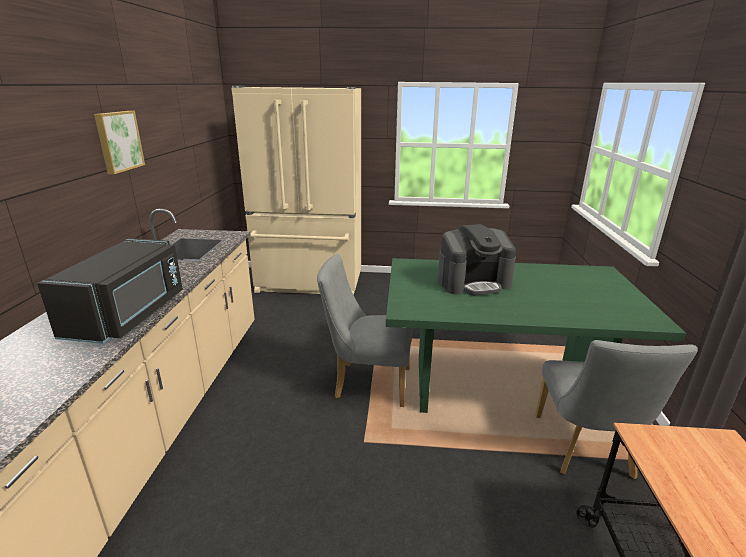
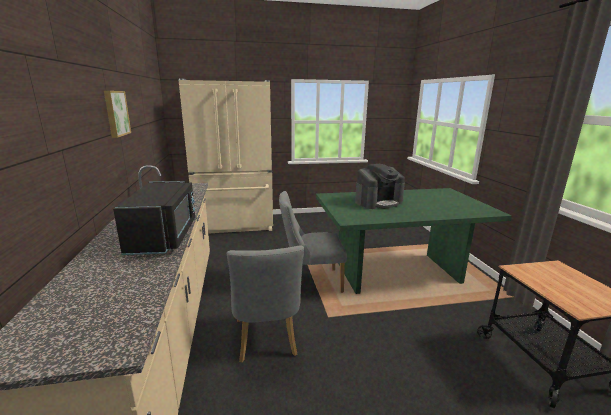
camera: 15 degrees left, 5 degrees down
(586, 451) = (464, 299): grey chair -> grey chair (266, 341)

